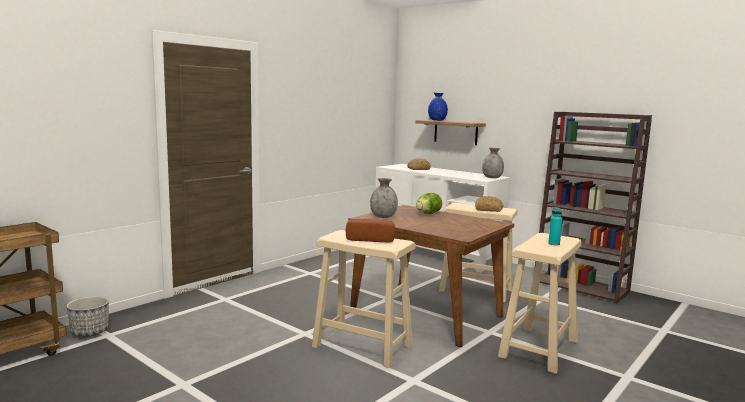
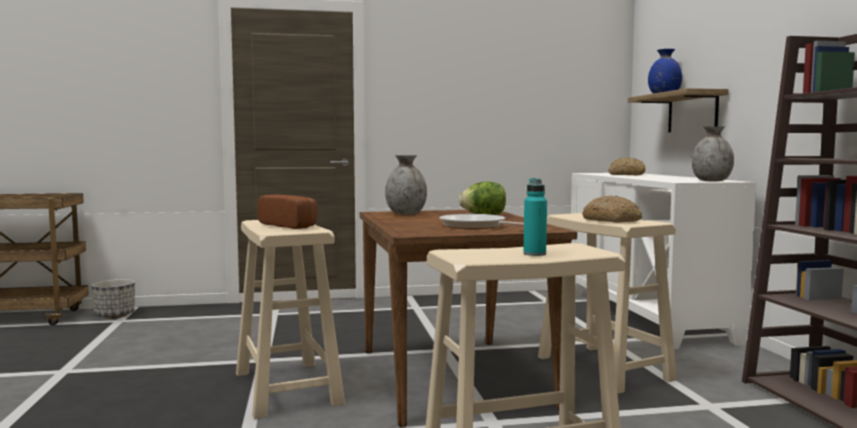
camera: 40 degrees right, 5 degrees down
(464, 225) = (476, 226): none -> frying pan

